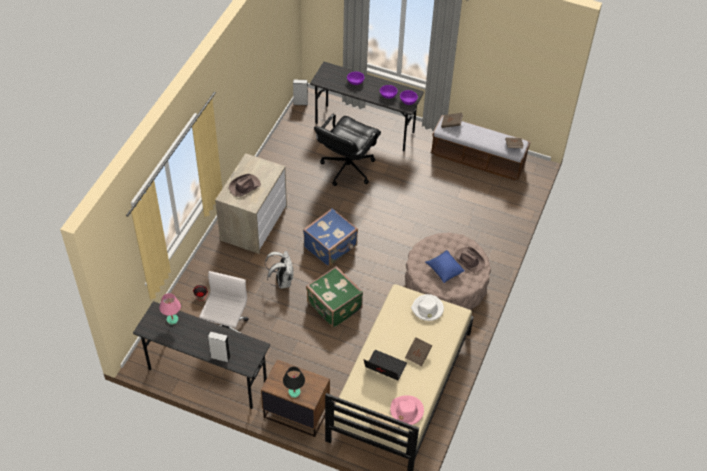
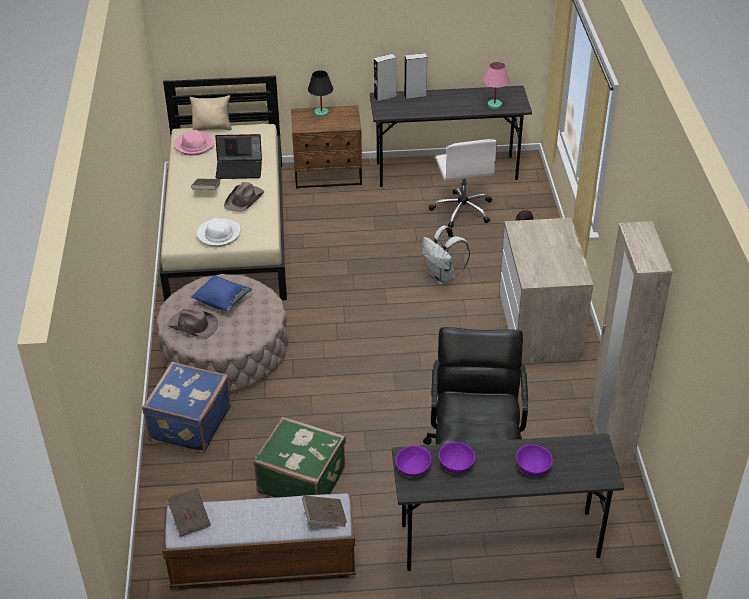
camera: 155 degrees right, 10 degrees down
(244, 186) = (550, 244): brown hat -> brown hat (244, 199)
(274, 149) = (610, 439): none -> beige wardrobe
(300, 103) = (647, 542): grey speaker -> grey speaker (385, 97)
(331, 247) = (411, 337): blue suitcase -> blue suitcase (188, 424)
(333, 307) = (357, 274): green suitcase -> green suitcase (302, 479)

